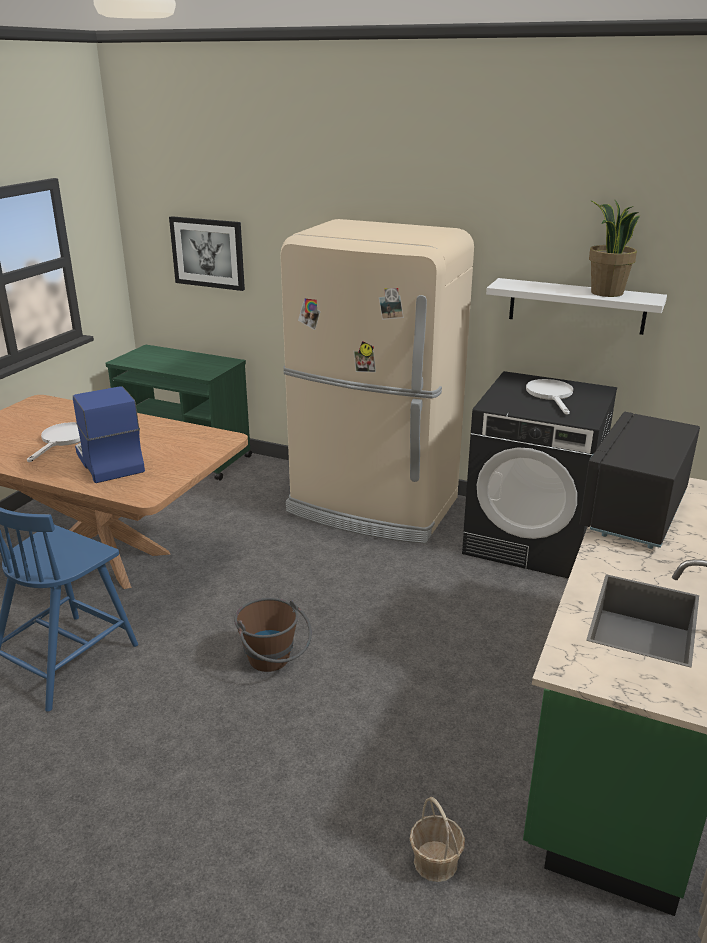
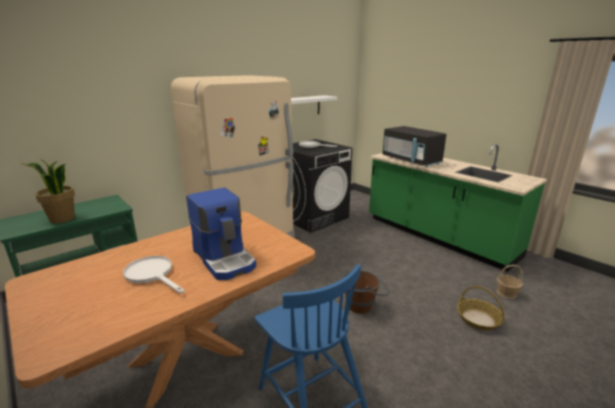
camera: 65 degrees left, 5 degrees down
(108, 462) = (225, 258): coffee machine -> coffee machine turned 120 degrees counterclockwise
(208, 253) = (61, 119): picture -> none
(308, 812) = (478, 319): none -> basket
(606, 293) = (312, 97): potted plant -> potted plant (62, 219)

